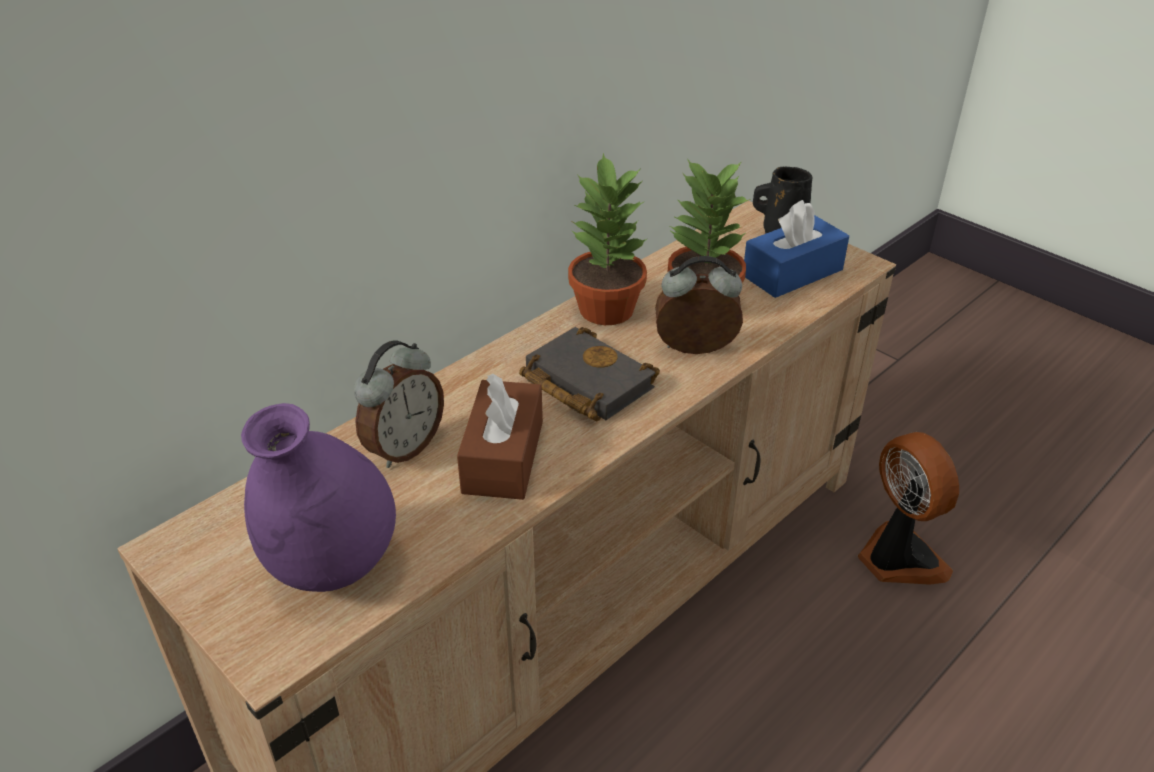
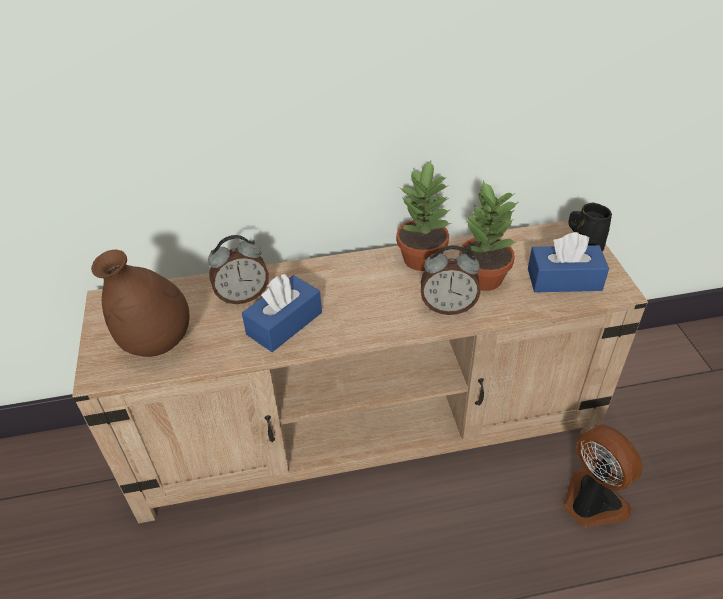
camera: 35 degrees right, 5 degrees up
(332, 567) = (157, 344): purple vase -> brown vase
(503, 457) = (284, 323): brown tissue box -> blue tissue box
(583, 382) = (365, 299): black book -> none
(695, 351) = (448, 307): alarm clock -> alarm clock turned 150 degrees clockwise
(897, 558) = (591, 503): fan -> fan turned 45 degrees counterclockwise

